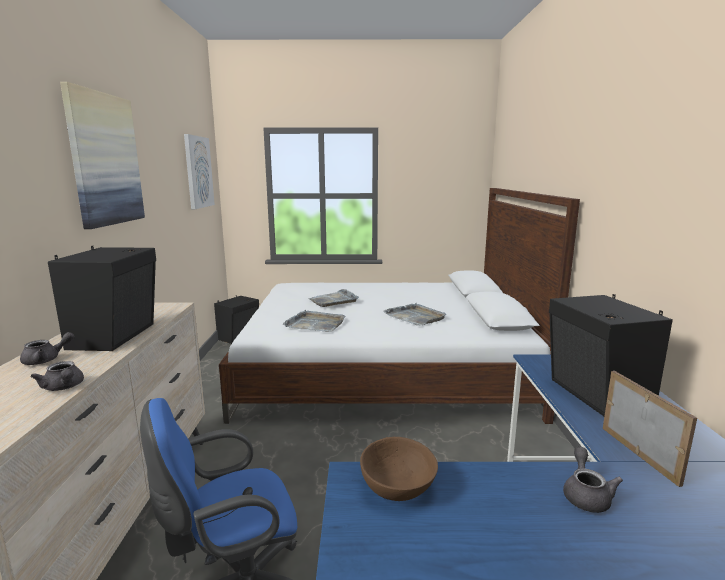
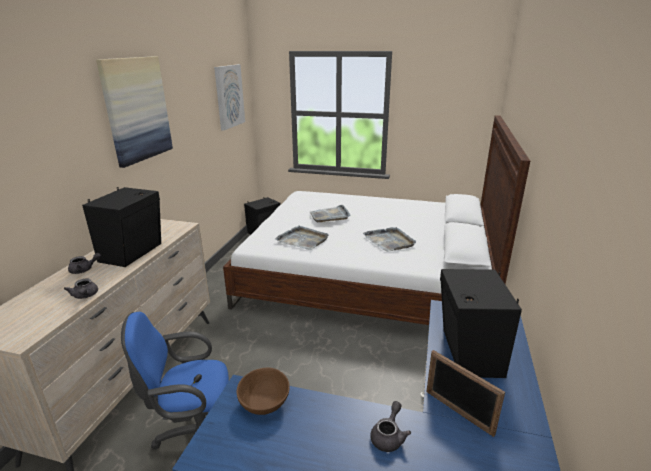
camera: 15 degrees right, 10 degrees up
(639, 454) = (458, 412): picture frame -> picture frame turned 135 degrees clockwise

